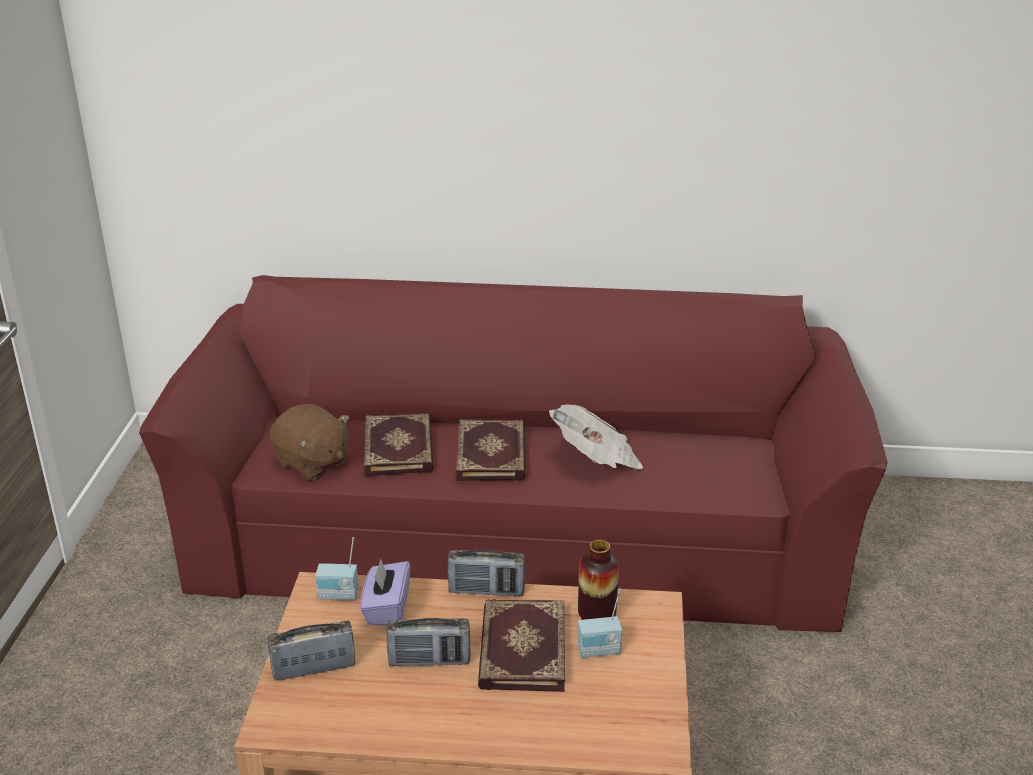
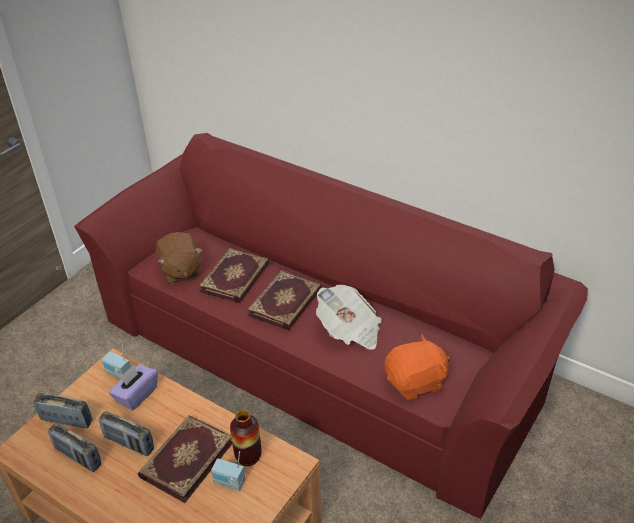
camera: 30 degrees right, 10 degrees up
(486, 591) = (201, 406): radio -> radio (78, 457)
(717, 485) = (416, 382): none -> orange plush toy

